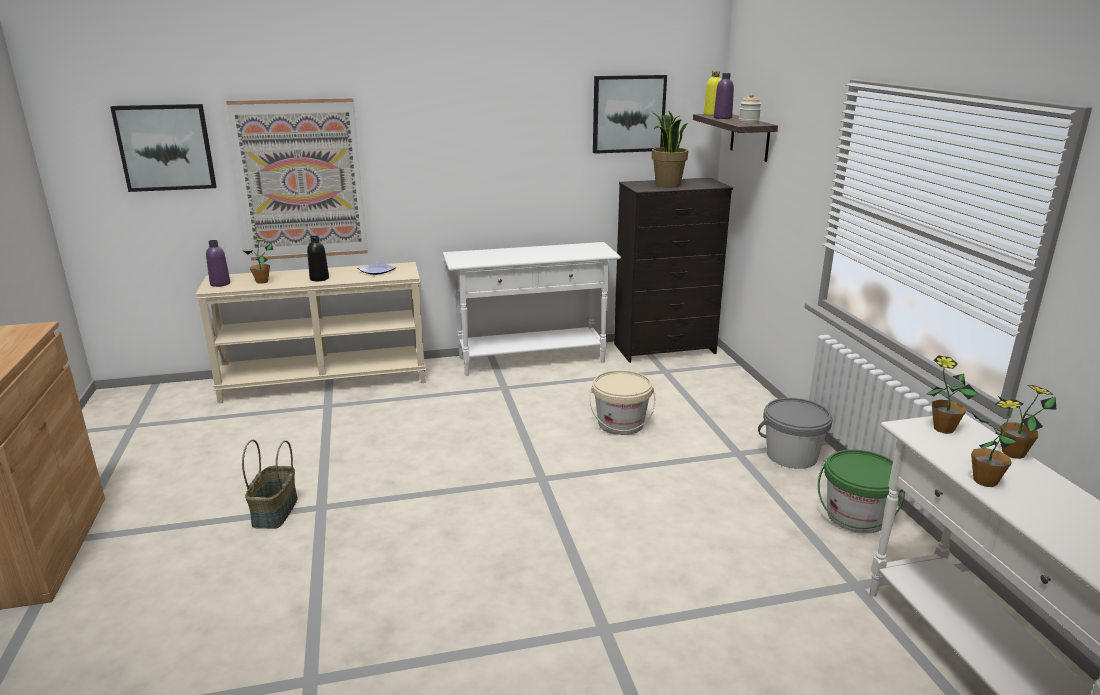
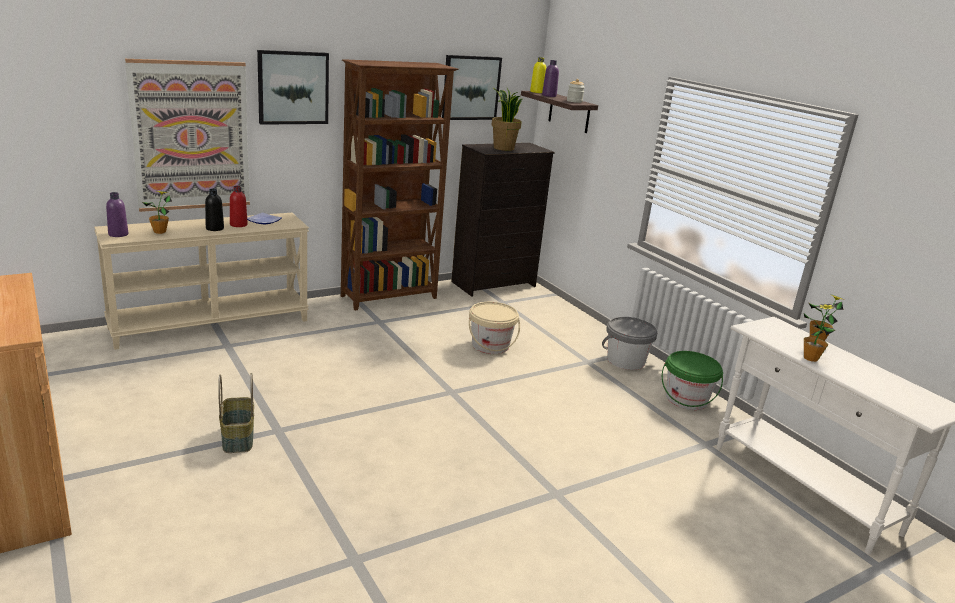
camera: 20 degrees left, 0 degrees up
(166, 147) = (60, 101): picture -> picture (293, 87)
(347, 275) = (238, 225): none -> red bottle
(532, 360) = (390, 297): white console table -> brown bookcase
(943, 429) = (769, 328): potted plant -> none

